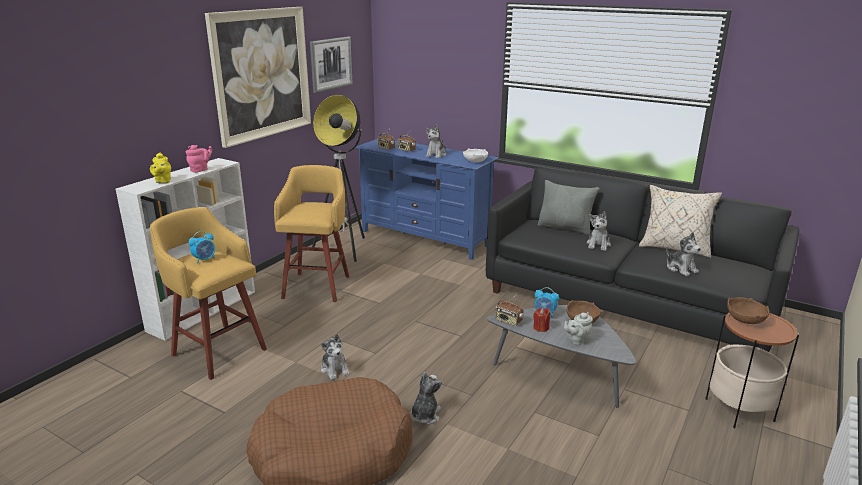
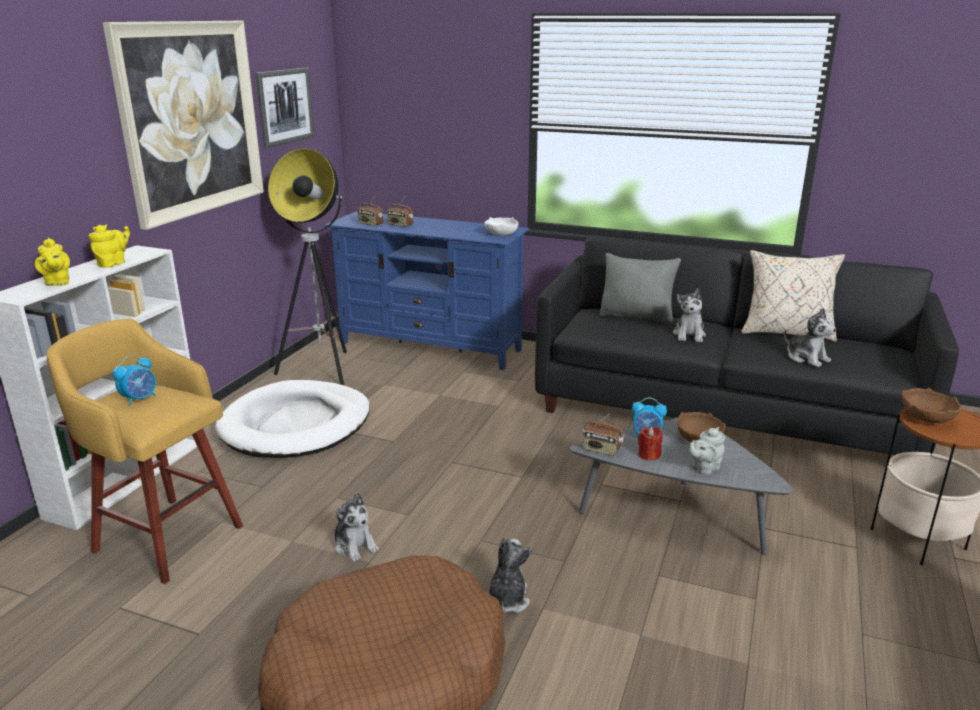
camera: 10 degrees left, 0 degrees up
(200, 170) = (113, 263): pink teapot -> yellow teapot
(317, 286) = (296, 425): yellow stool -> white dog bed
(436, 155) = (444, 229): plush toy -> none

